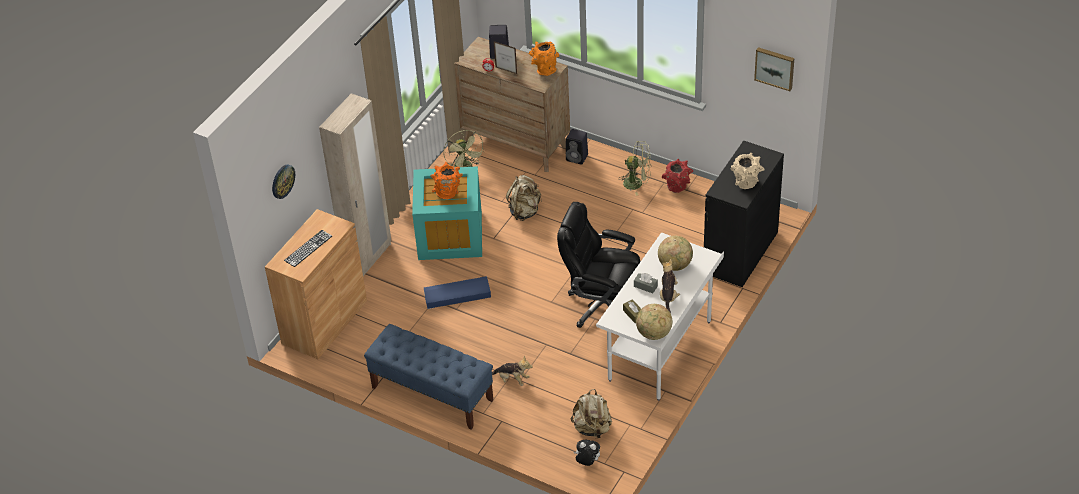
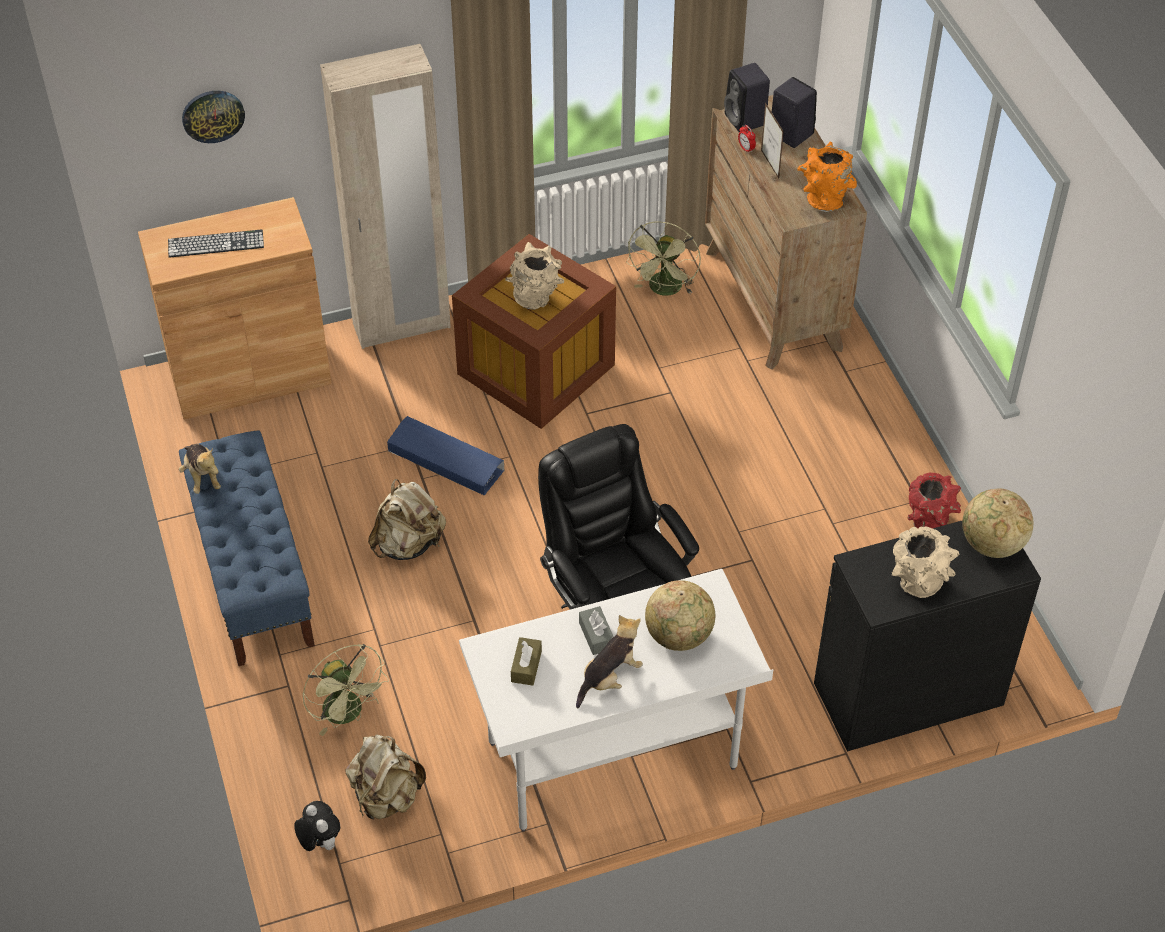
camera: 40 degrees right, 5 degrees up
(448, 192) = (536, 297): orange vase -> beige vase
(451, 236) = (536, 371): turquoise storage box -> brown storage box
(512, 379) = (371, 636): plush toy -> plush toy (202, 476)
(525, 211) = (672, 404): beige backpack -> beige backpack (408, 544)
(577, 158) = (835, 377): black speaker -> black speaker (746, 120)
(637, 183) = (876, 474): green fan -> green fan (349, 713)
(654, 334) = (517, 721): globe -> globe (992, 544)
(775, 68) = (1115, 416): picture -> none

